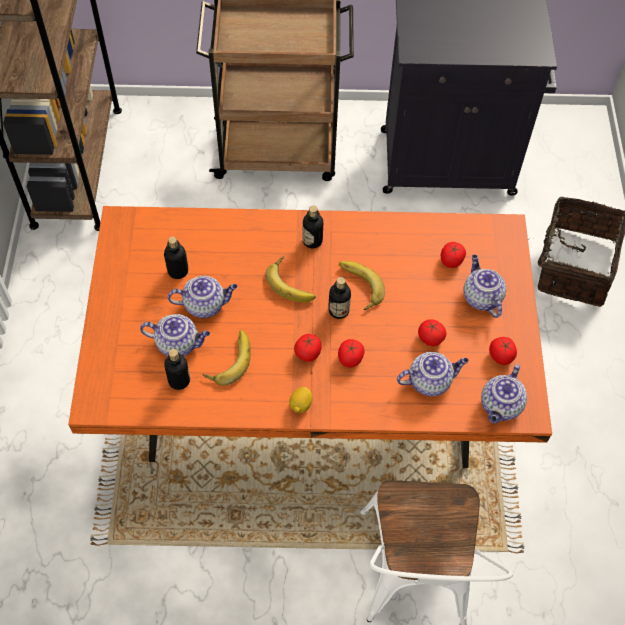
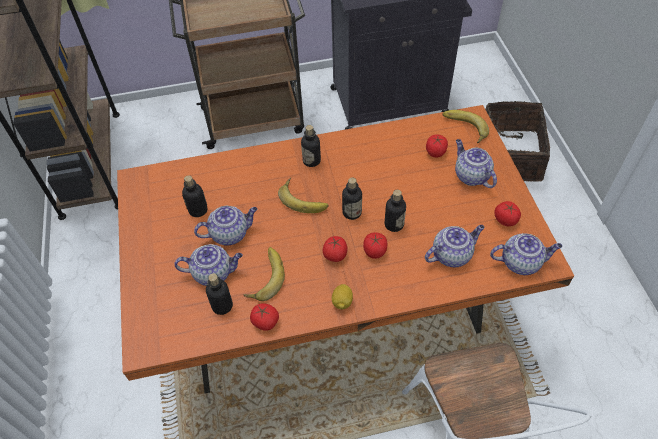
camera: 10 degrees left, 5 degrees down
(358, 287) = (362, 189): banana -> banana (463, 128)
(379, 334) = (394, 224): none -> bottle
(430, 338) = (439, 218): tomato -> tomato (265, 322)
(501, 406) = (521, 262): teapot -> teapot turned 105 degrees counterclockwise

